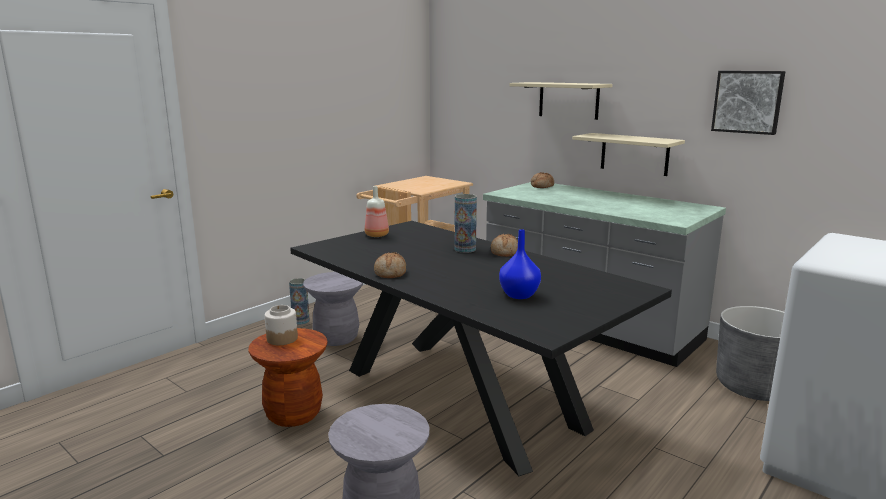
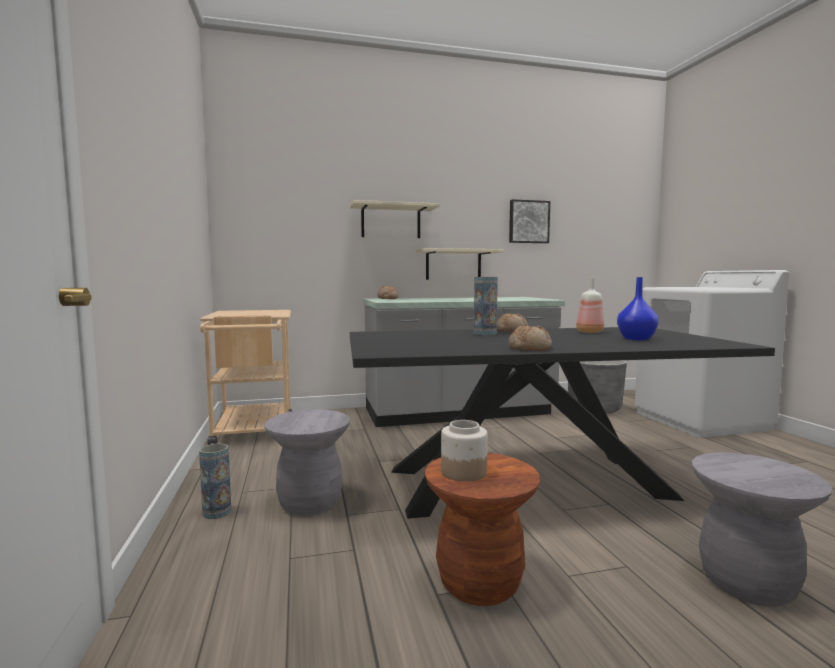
camera: 55 degrees left, 10 degrees down
(376, 235) = (379, 339): bottle -> bottle (588, 332)

